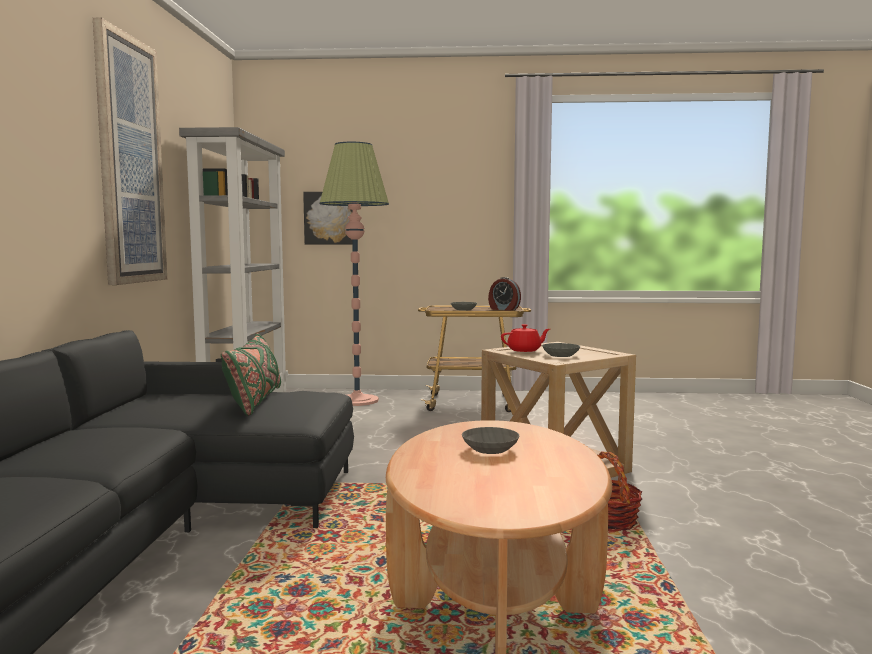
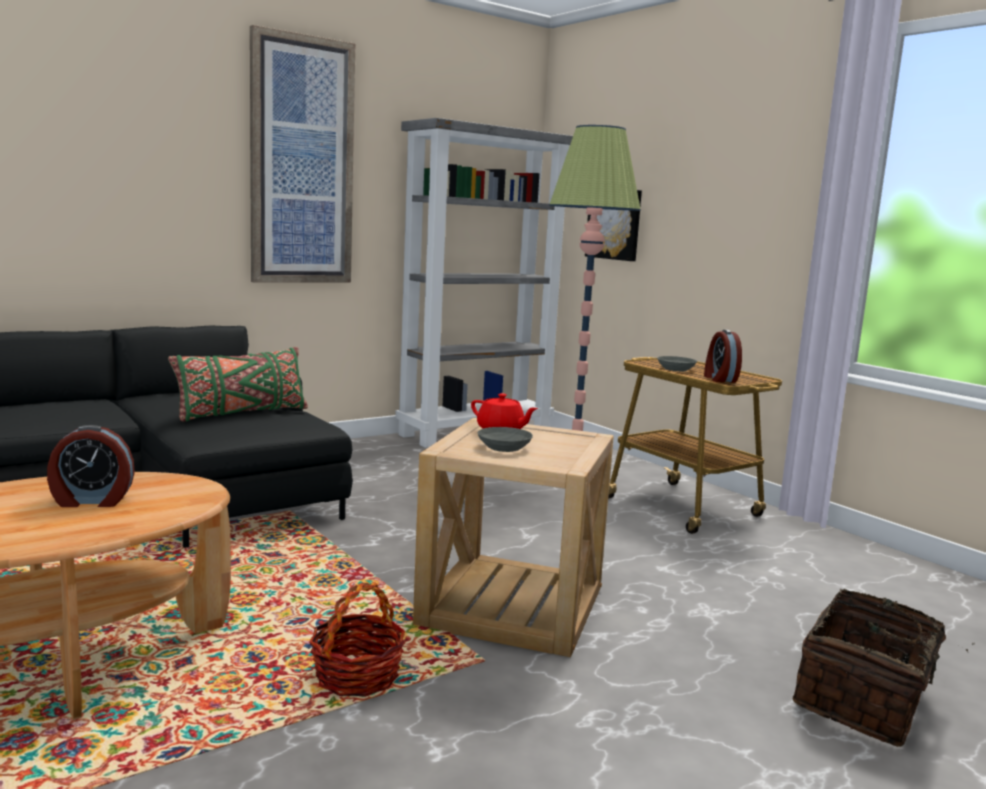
camera: 50 degrees right, 5 degrees up
(489, 449) = (92, 501): grey bowl -> alarm clock
(720, 440) = (864, 701): none -> basket

